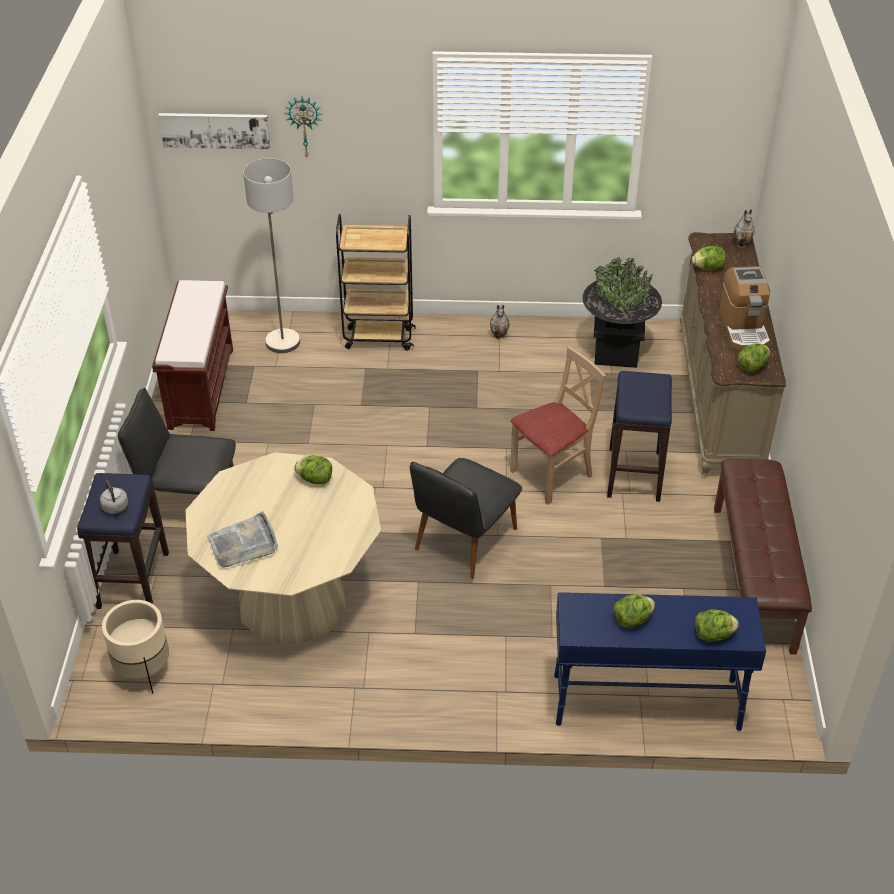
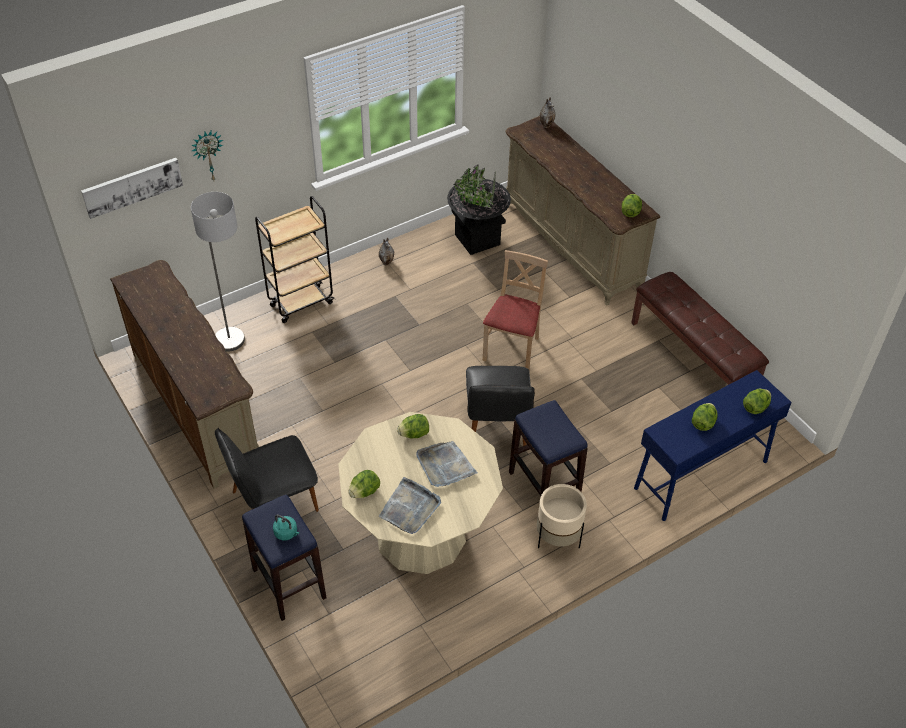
camera: 35 degrees left, 5 degrees up
(115, 508) = (287, 533): grey kettle -> turquoise kettle
(143, 671) = (361, 645): beige planter -> beige planter (558, 538)
(201, 387) = (197, 407): brown bench -> beige cabinet
(315, 523) = (445, 466): none -> grey tray
(634, 475) = (564, 323): stool -> stool (544, 487)
(708, 268) = (540, 151): lettuce -> lettuce (364, 491)
(743, 328) = (601, 187): coffee machine -> none

